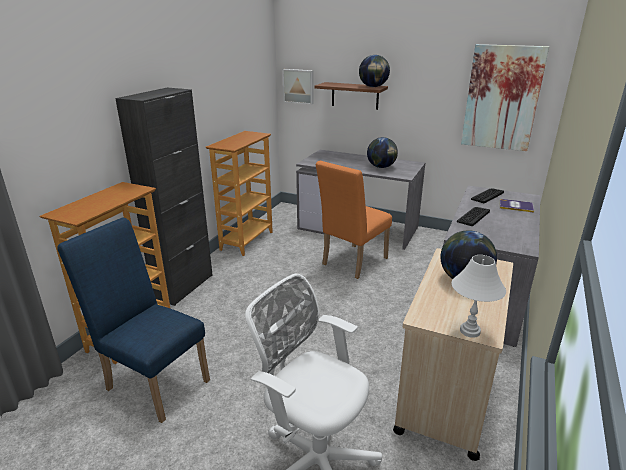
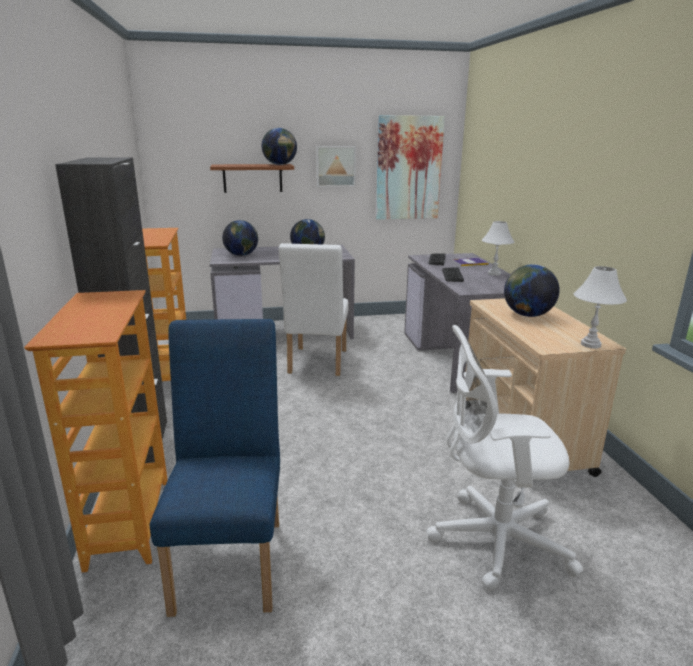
camera: 35 degrees left, 5 degrees down
(153, 381) = (232, 556): blue chair -> blue chair turned 90 degrees clockwise
(299, 86) = (175, 172): picture -> picture (335, 166)
(329, 159) = (241, 255): none -> globe
(351, 263) = (316, 363): orange chair -> white chair
(520, 224) = (494, 273): none -> white table lamp

